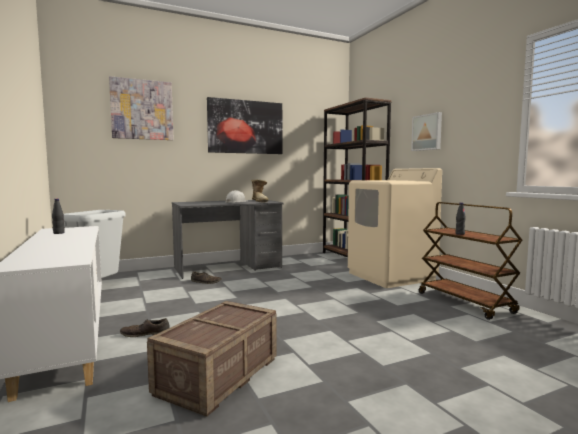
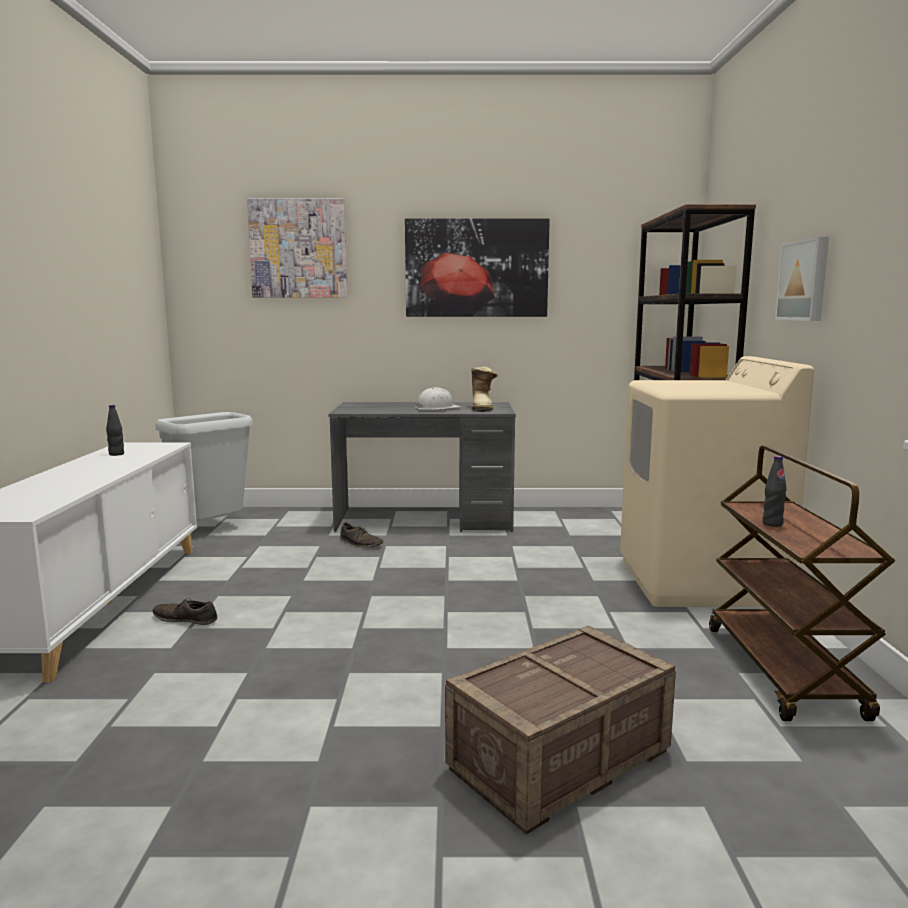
camera: 25 degrees right, 5 degrees up
(219, 376) = (194, 711): crate -> crate (560, 761)

